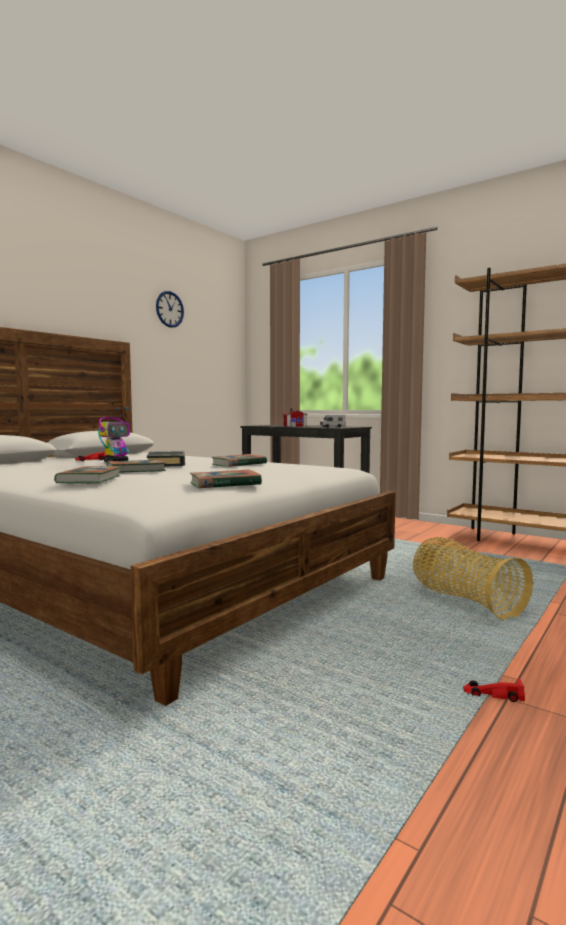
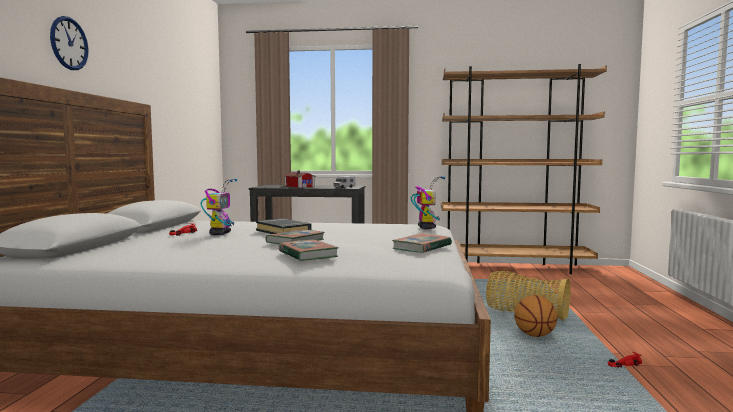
camera: 30 degrees left, 0 degrees up
(169, 309) = (172, 70): wall clock -> wall clock (69, 43)
(239, 464) = (343, 227): book -> none
(319, 470) = (426, 228): none -> toy robot
(428, 628) = (535, 335): none -> basketball

